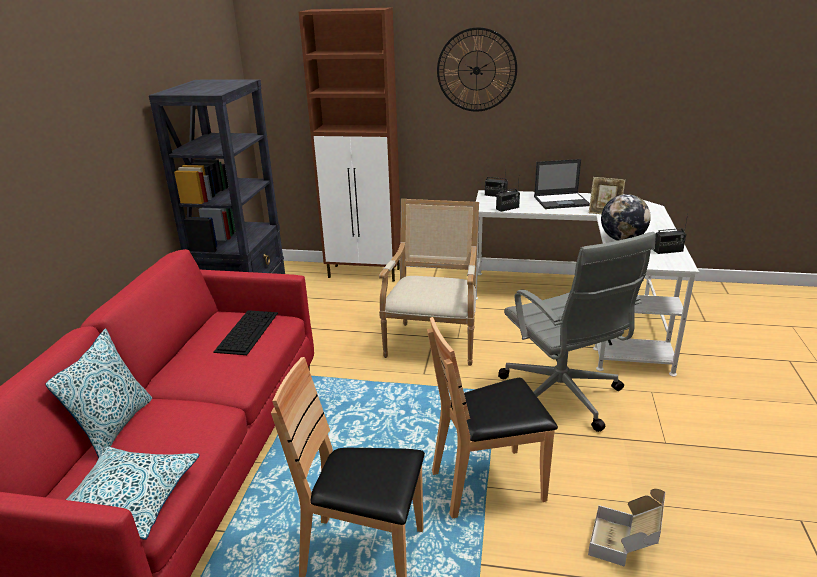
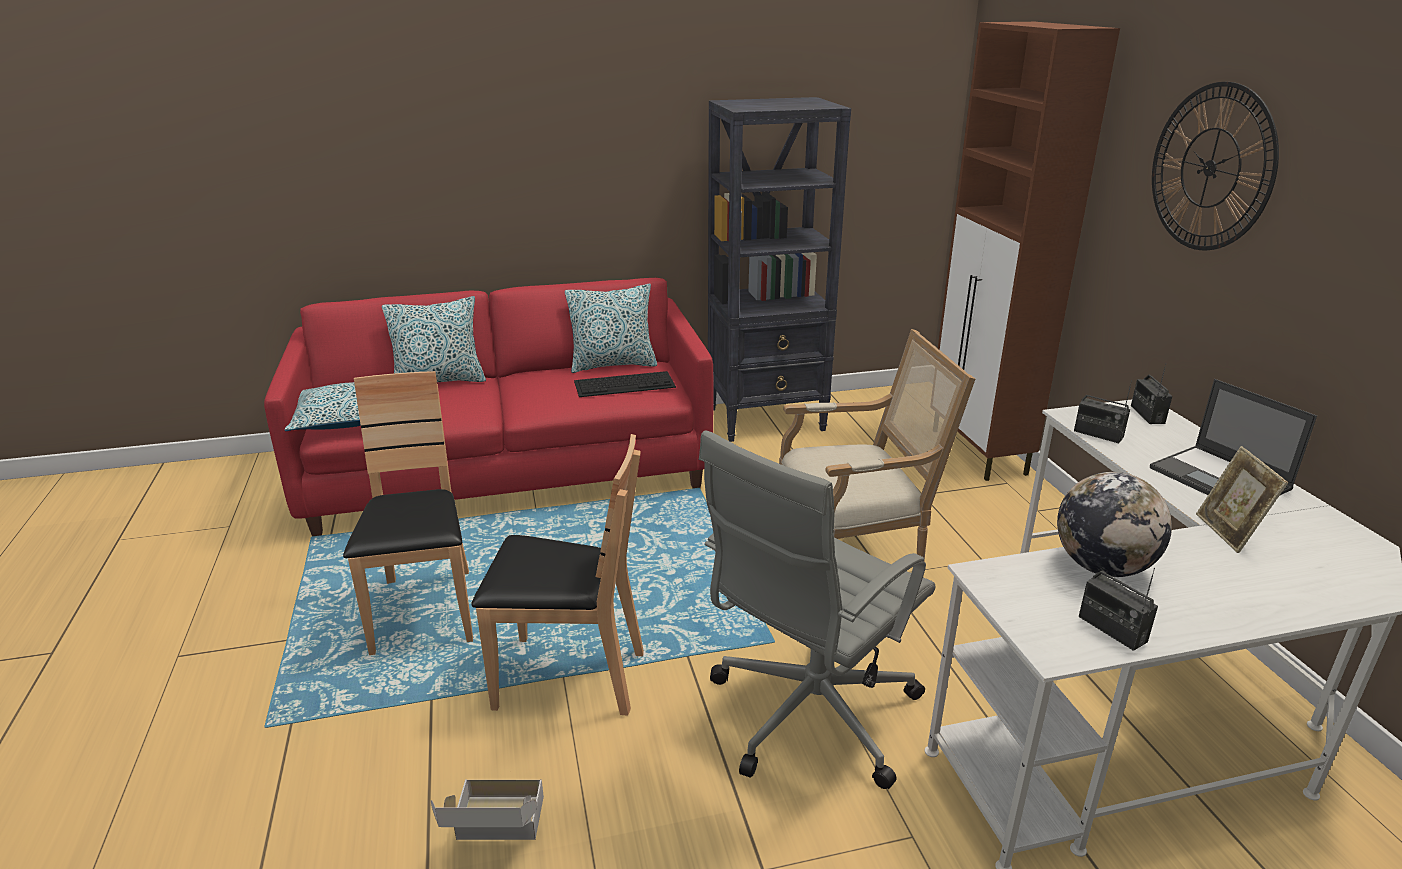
camera: 65 degrees right, 0 degrees up
(202, 330) = (613, 364): none -> pillow
(488, 484) = (568, 677): brown chair -> brown chair turned 135 degrees clockwise

